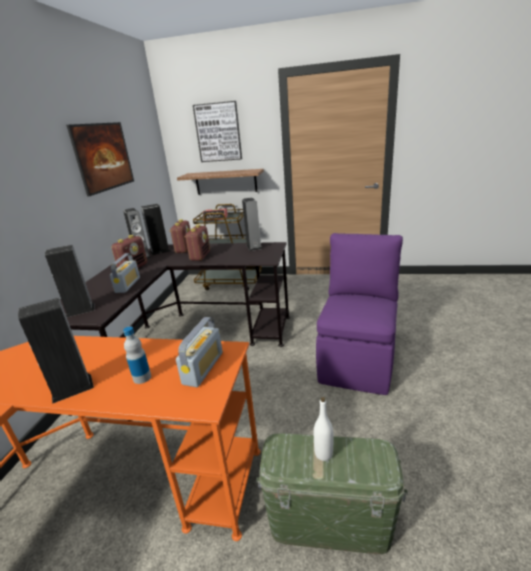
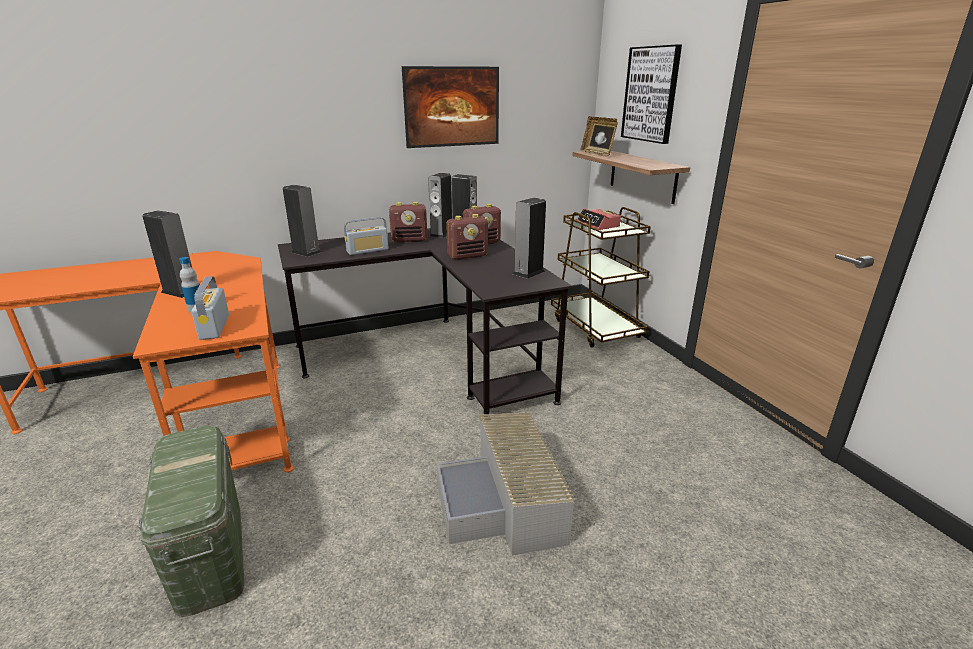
camera: 55 degrees right, 0 degrees up
(196, 175) = (597, 154): none -> picture frame
(203, 368) = (214, 327): radio -> radio turned 90 degrees clockwise
(323, 454) = (188, 465): white bottle -> none
(358, 361) = (505, 502): purple chair -> grey storage box

